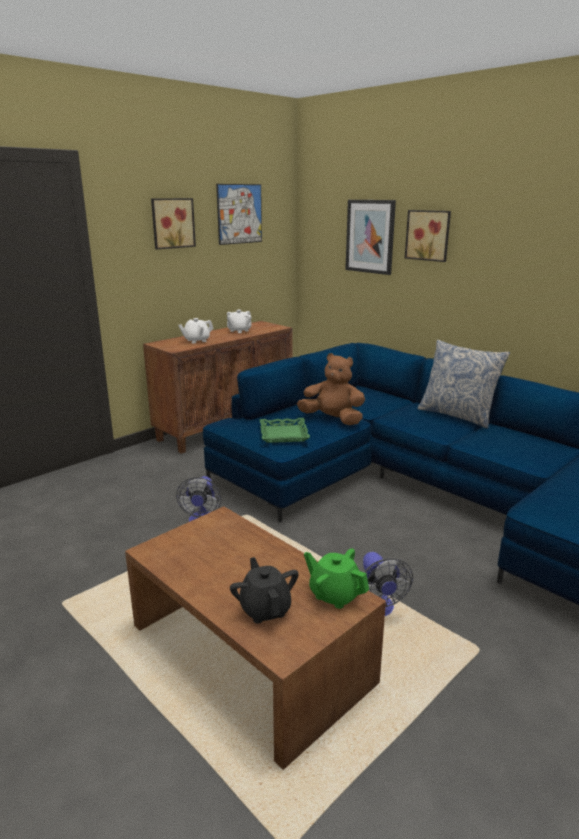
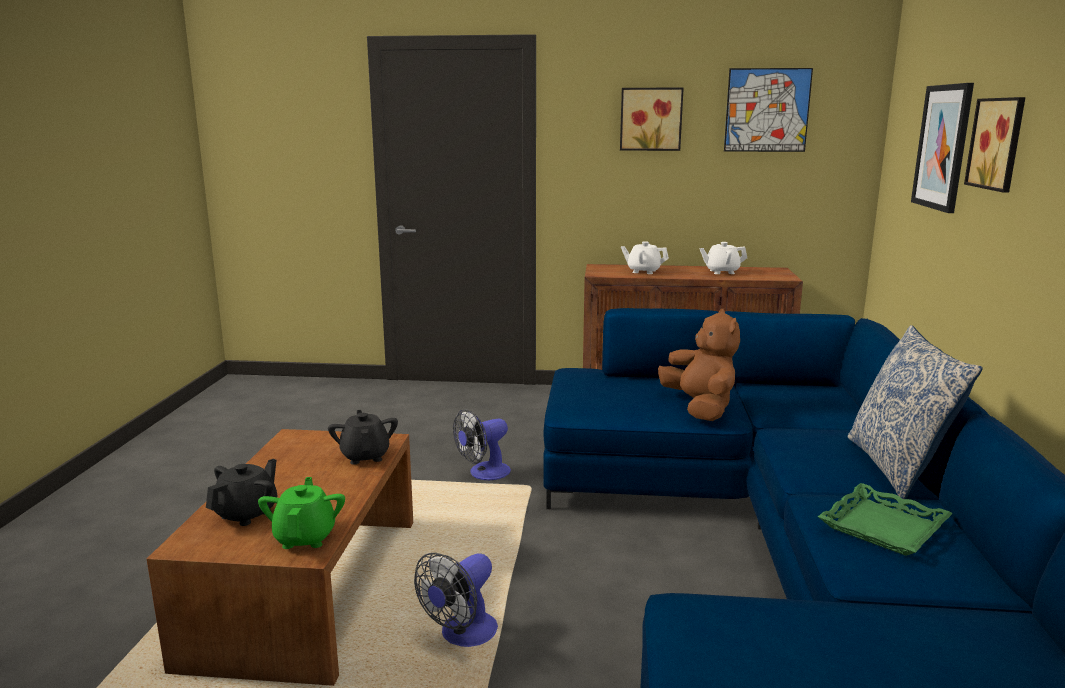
camera: 50 degrees right, 5 degrees down
(236, 533) = (365, 456): none -> black teapot
(284, 434) = (603, 400): green tray -> green tray (884, 527)

